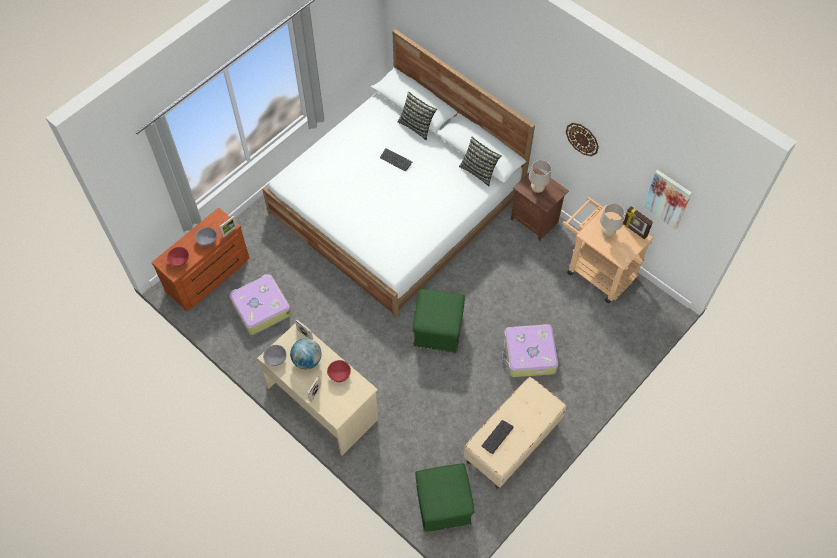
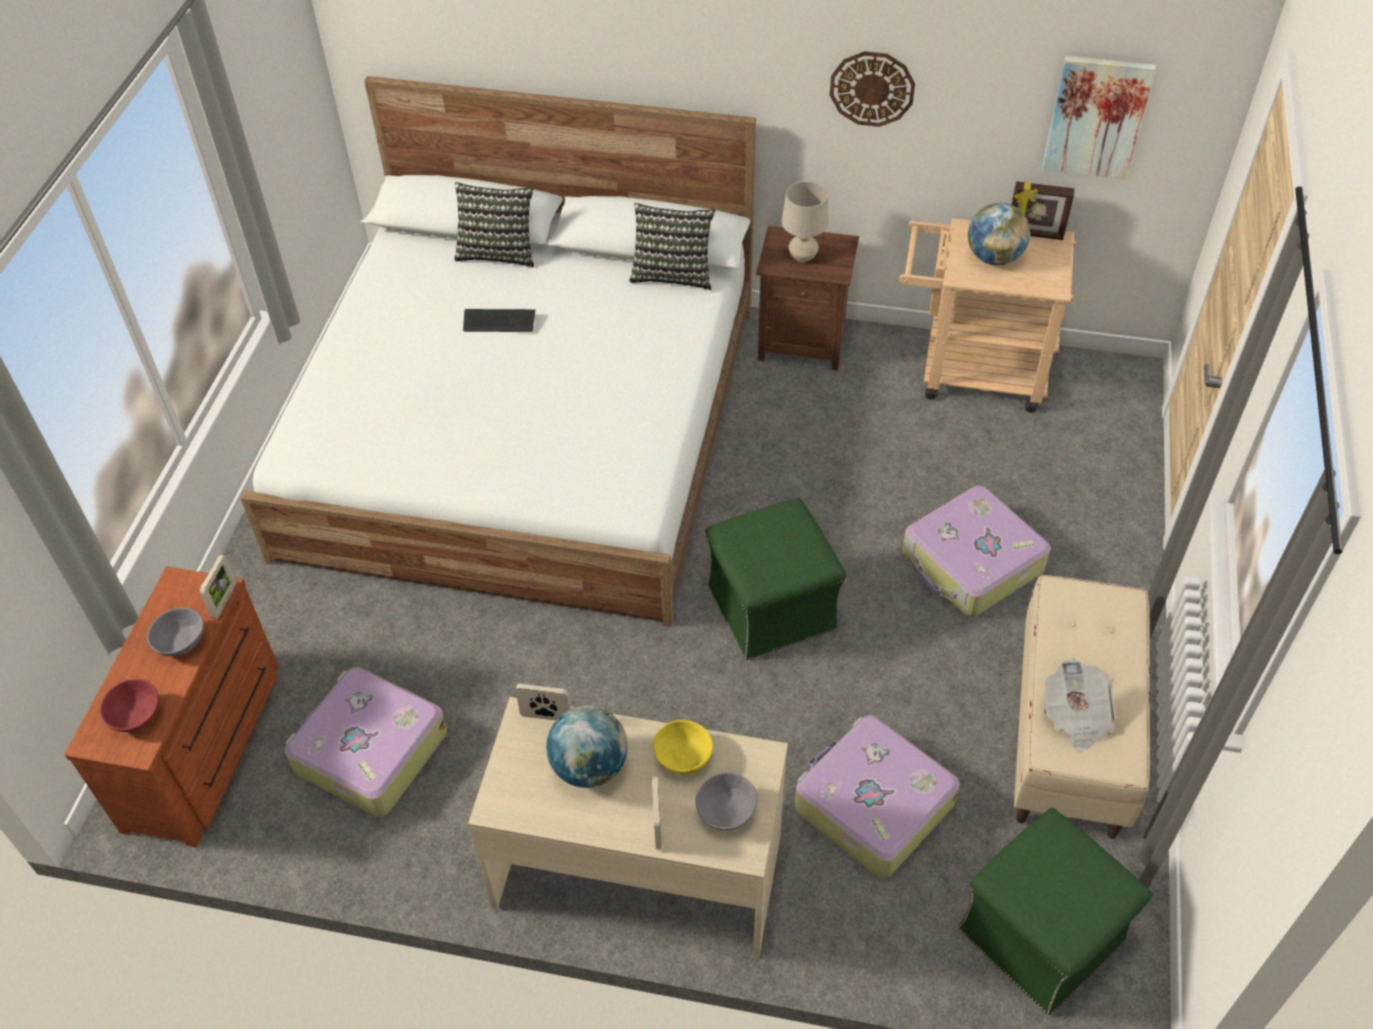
camera: 30 degrees left, 10 degrees down
(276, 358) = (515, 801): grey bowl -> grey bowl (726, 810)
(339, 375) = (683, 758): red bowl -> yellow bowl
(419, 426) = (871, 805): none -> suitcase
(497, 437) = (1076, 717): keyboard -> newspaper
(607, 233) = (994, 257): beige table lamp -> globe

